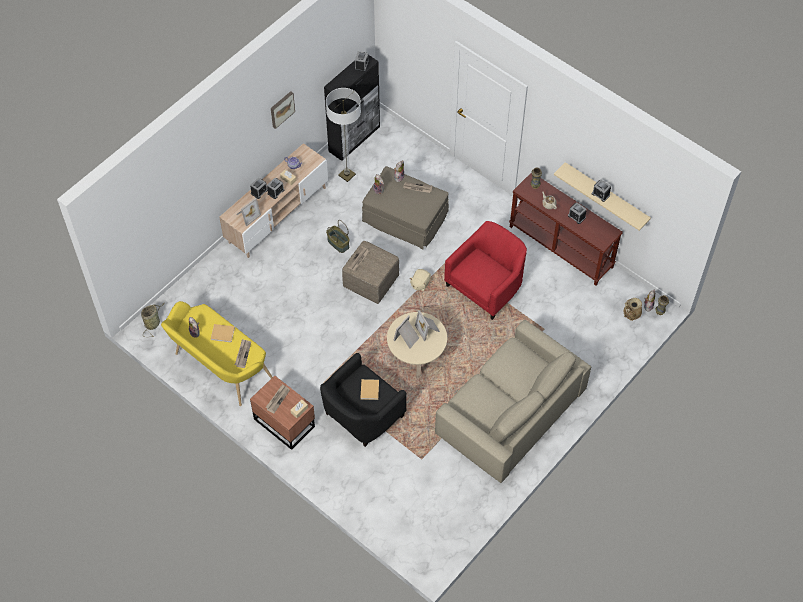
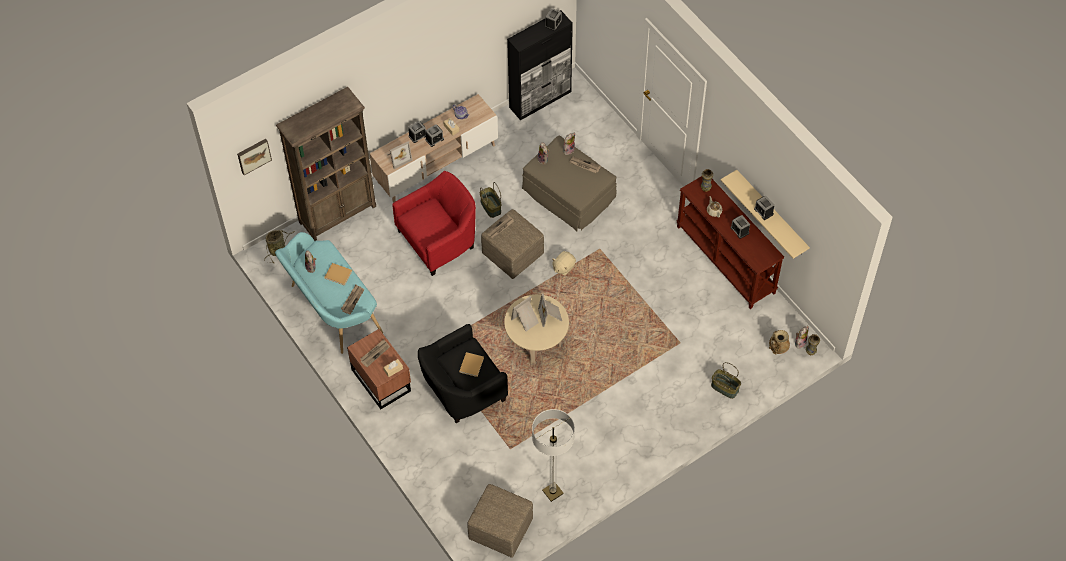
camera: 15 degrees right, 0 degrees up
(200, 279) = (338, 214): none -> brown bookcase
(219, 368) = (331, 310): yellow bench -> turquoise bench
(281, 109) = (454, 54): picture -> picture (253, 155)
(347, 175) = (521, 136): floor lamp -> floor lamp (552, 492)
(434, 535) = (500, 529): none -> beige ottoman
(486, 286) = (632, 284): red armchair -> red armchair (439, 240)
(510, 411) = (617, 420): beige sofa -> none
(596, 360) = (725, 388): none -> basket

